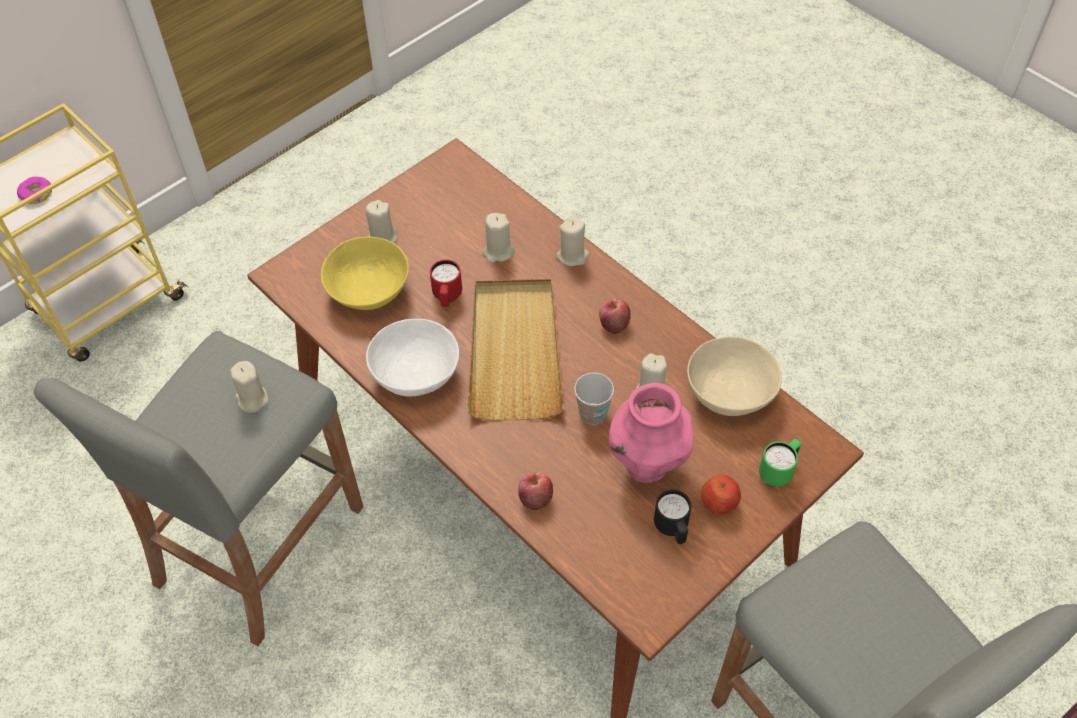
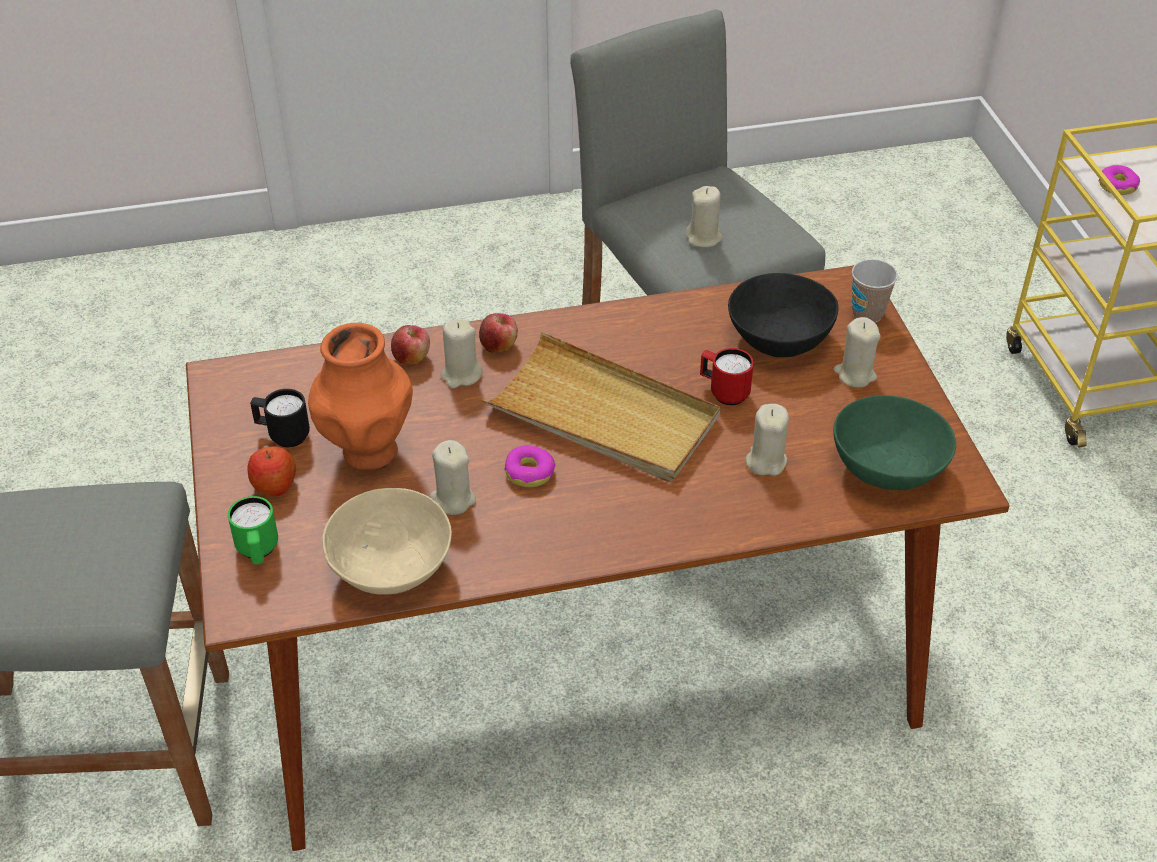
camera: 120 degrees right, 10 degrees down
(369, 291) = (778, 338): yellow bowl -> black bowl
(415, 373) = (635, 332): white bowl -> none
(461, 196) = (887, 466): none -> green bowl
(572, 255) = (710, 525): beige candle -> beige candle (461, 375)
(592, 413) = (468, 439): cup -> cup (867, 313)
(597, 364) = (529, 472): none -> donut
(613, 323) = (574, 513): apple -> apple (499, 345)
(647, 465) = (368, 451): pink vase -> orange vase

